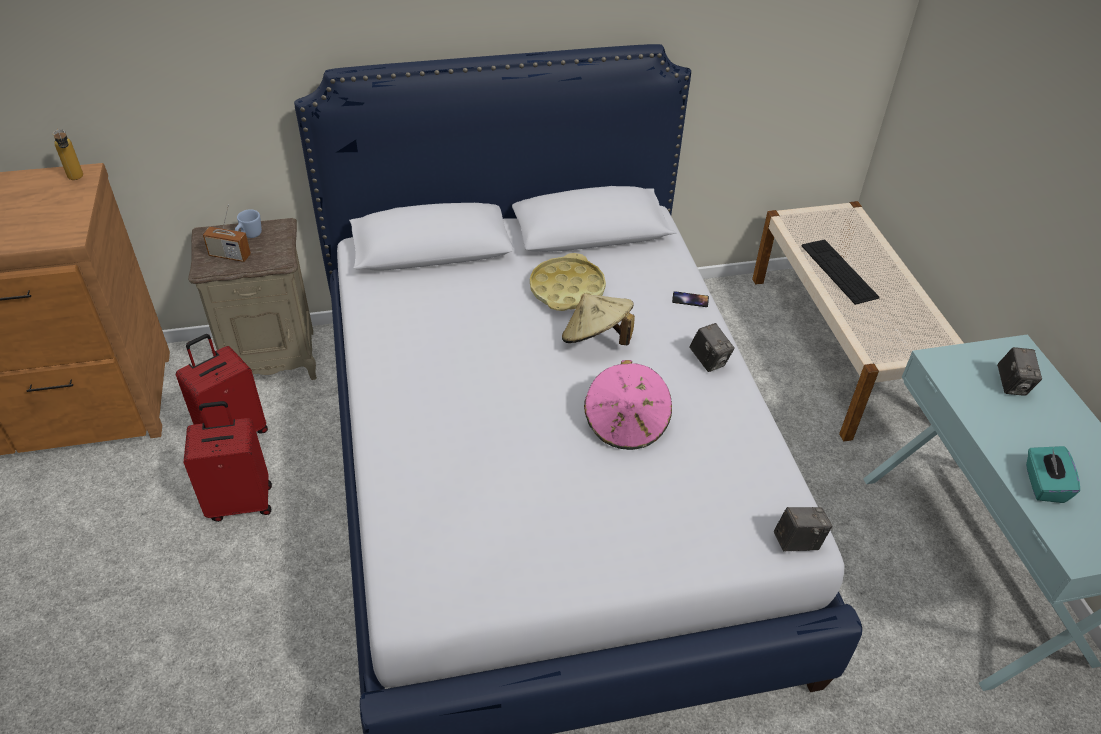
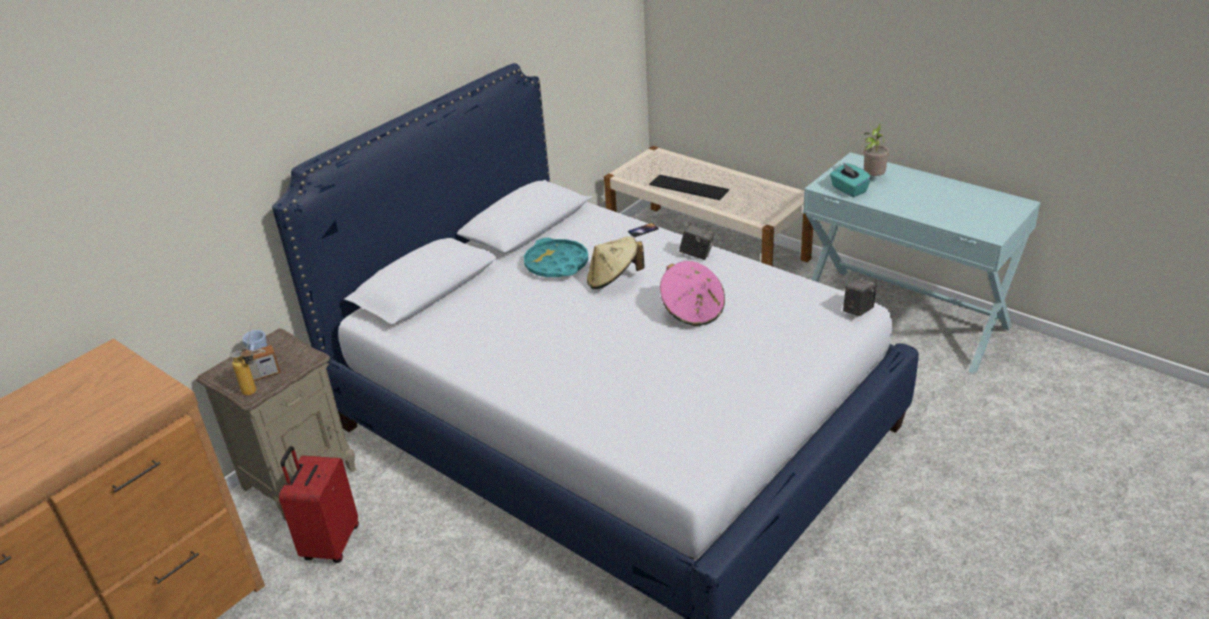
camera: 35 degrees left, 10 degrees down
(77, 179) = (108, 358): bottle -> bottle (254, 393)
(241, 501) = (396, 580): red suitcase -> none
(567, 289) = (556, 264): yellow tray -> turquoise tray
(1012, 385) = (872, 178): camera -> potted plant
(1043, 484) = (941, 214): turquoise tissue box -> turquoise tissue box (848, 190)

